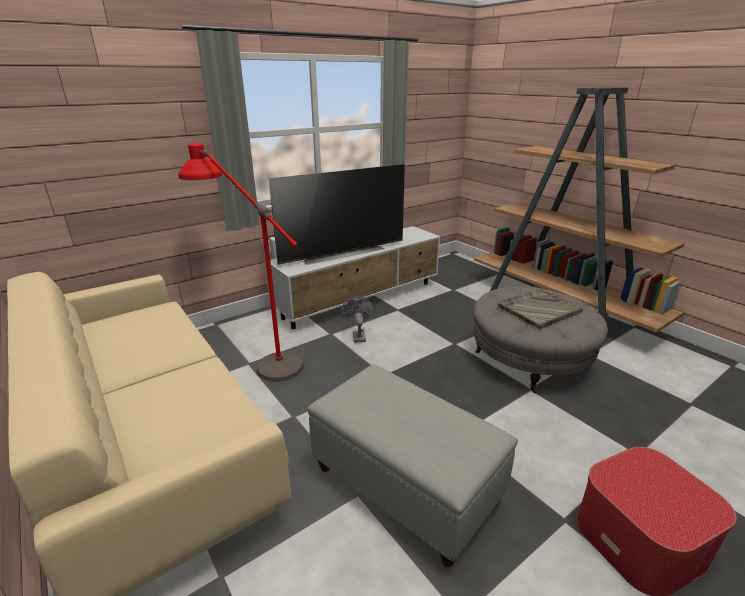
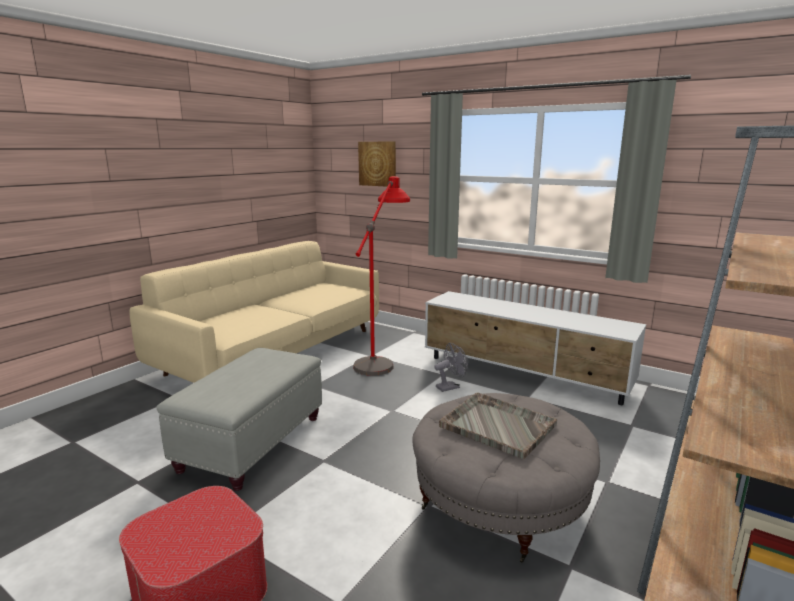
camera: 70 degrees right, 10 degrees down
(107, 128) = (378, 164): none -> picture
(341, 253) = (502, 308): television -> none

